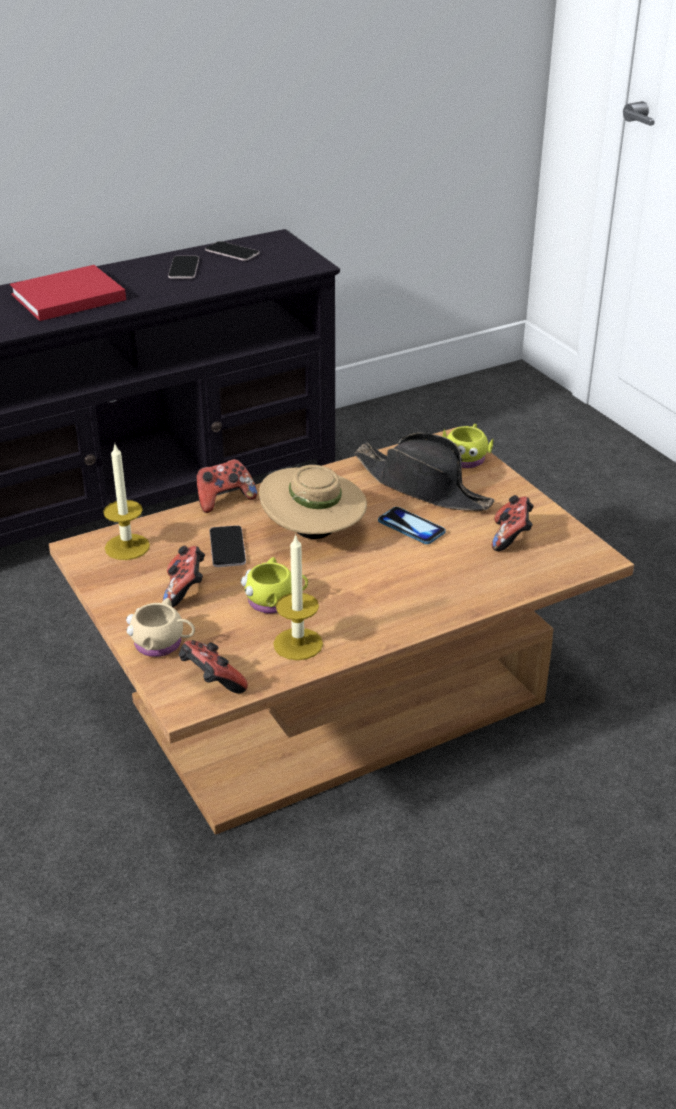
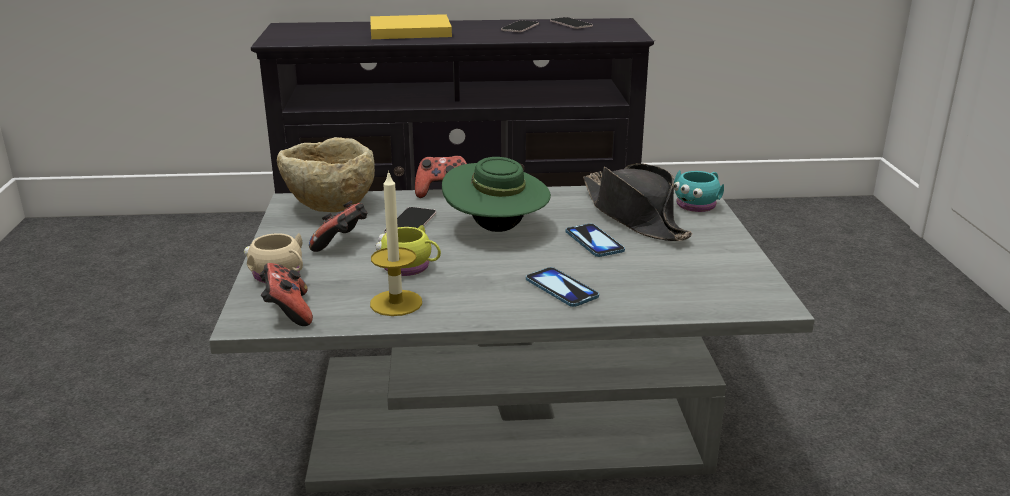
camera: 25 degrees right, 10 degrees down
(65, 297) = (407, 31): red book -> yellow book
(127, 547) = (329, 207): candle -> beige bowl
(313, 534) = (496, 229): beige hat -> green hat
(337, 702) = (504, 415): brown coffee table -> grey coffee table
(424, 588) = (561, 289): none -> phone
(466, 458) = (698, 204): yellow mug -> turquoise mug
(511, 538) = (690, 269): game controller -> none

